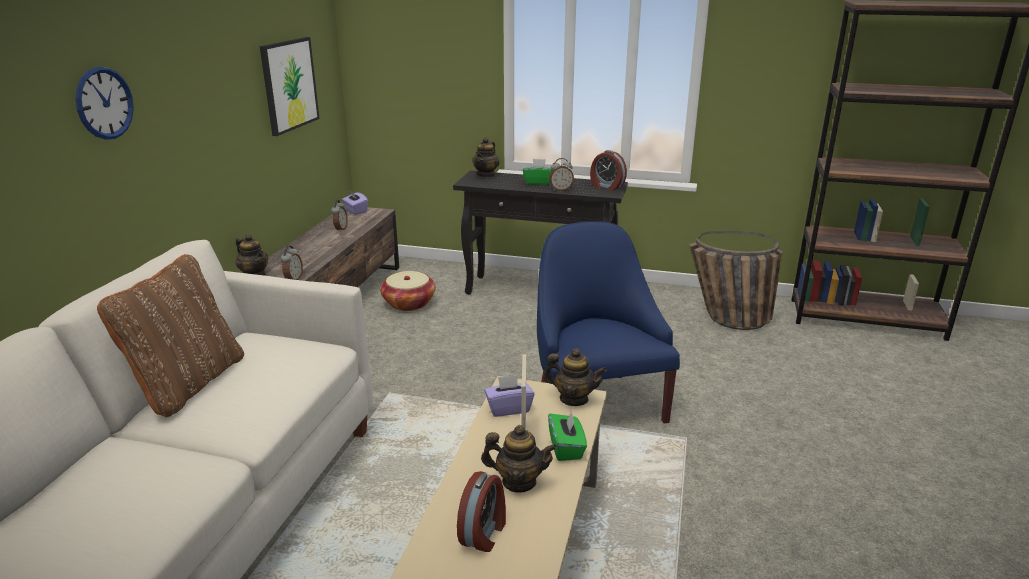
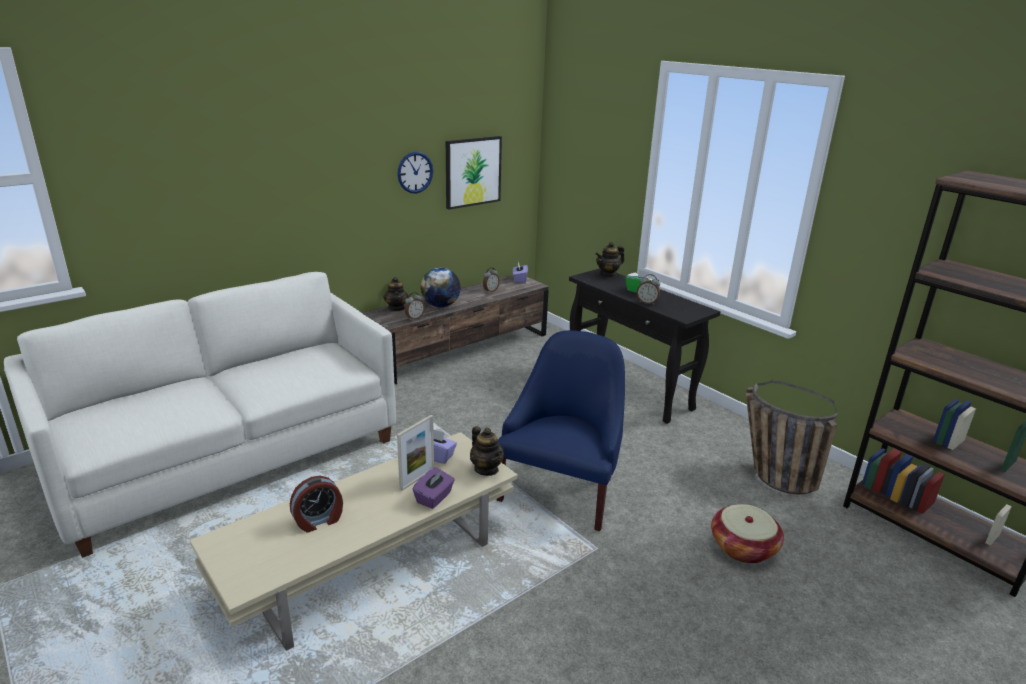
camera: 35 degrees right, 0 degrees up
(104, 103) = (292, 171): wall clock -> wall clock (415, 172)
(188, 383) = (265, 361): brown pillow -> none
(305, 258) = (440, 305): none -> globe
(409, 303) = (520, 364): basket -> basket (743, 547)
(518, 482) = (377, 503): teapot -> none
(566, 448) = (434, 498): green tissue box -> purple tissue box
(606, 186) = (693, 310): alarm clock -> none

